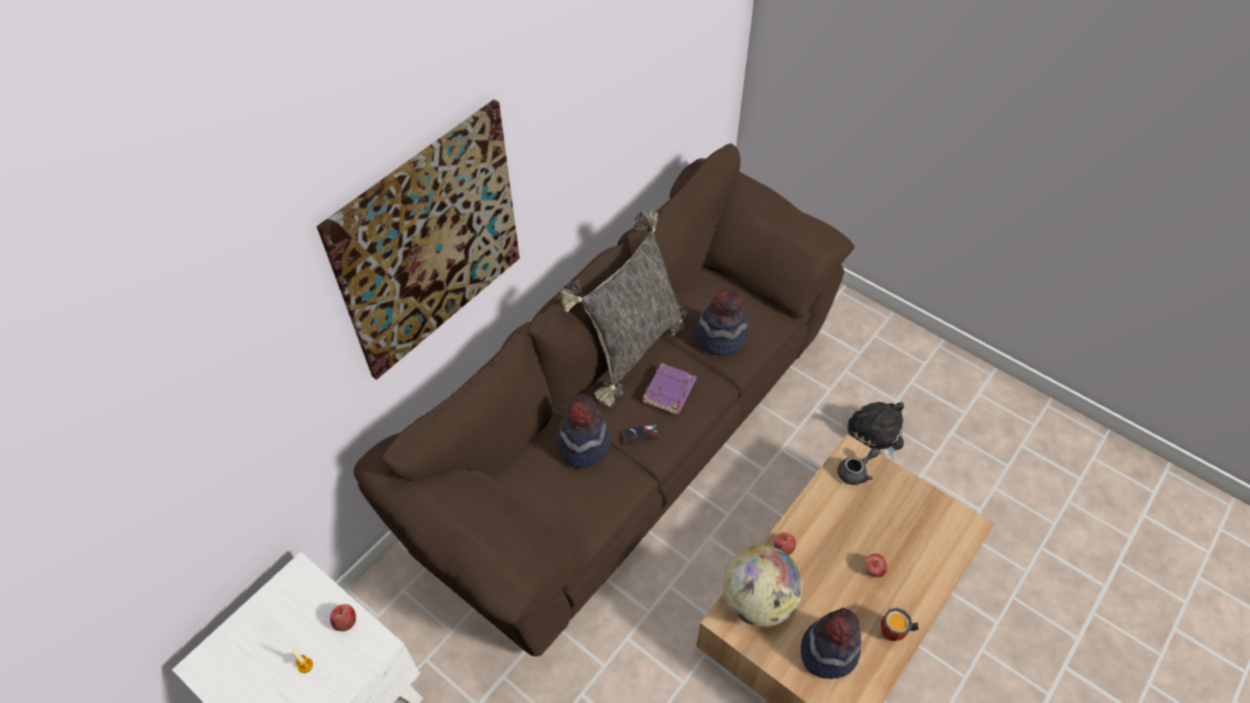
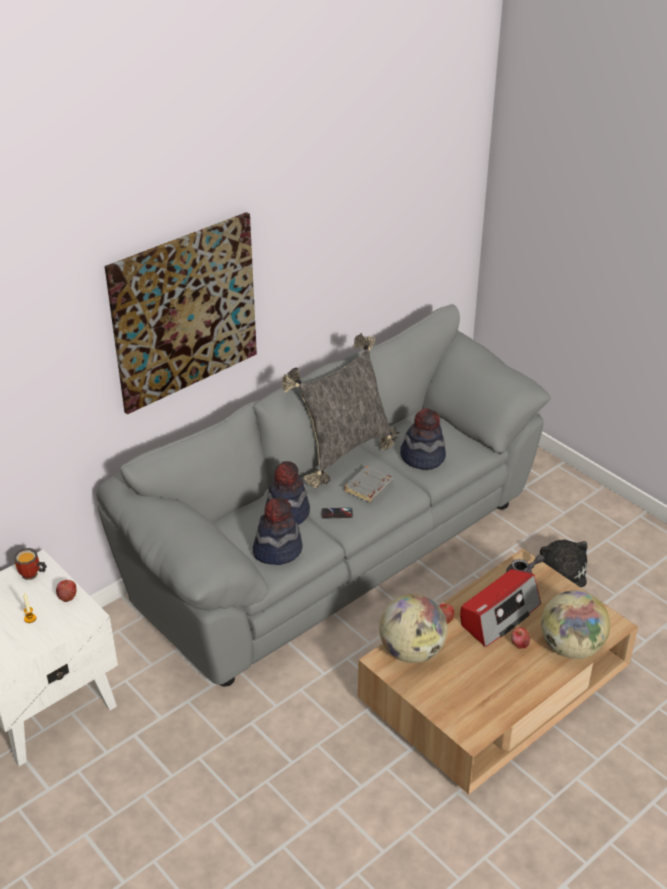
camera: 10 degrees right, 15 degrees down
(626, 445) = (335, 554): brown sofa -> grey sofa
(670, 392) = (369, 488): purple book -> grey book
(828, 650) = (463, 693): hat -> hat (277, 550)
(842, 533) = (498, 615): none -> radio
(895, 633) = (526, 689): mug -> mug (32, 575)
(929, 565) = (570, 647): none -> globe

